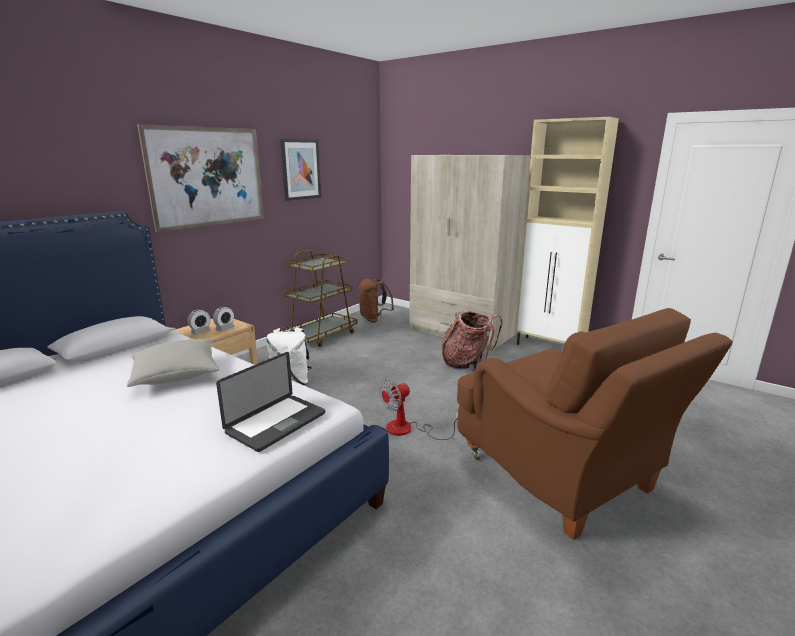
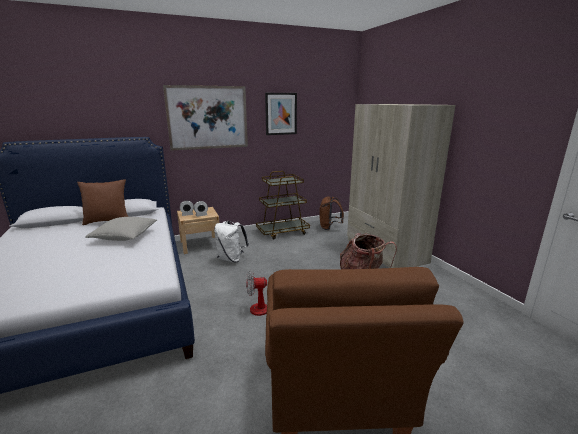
camera: 30 degrees right, 0 degrees up
(99, 361) = (107, 221): none -> brown pillow
(276, 423) = (121, 279): laptop -> none
(550, 348) = (451, 282): beige cabinet -> none

